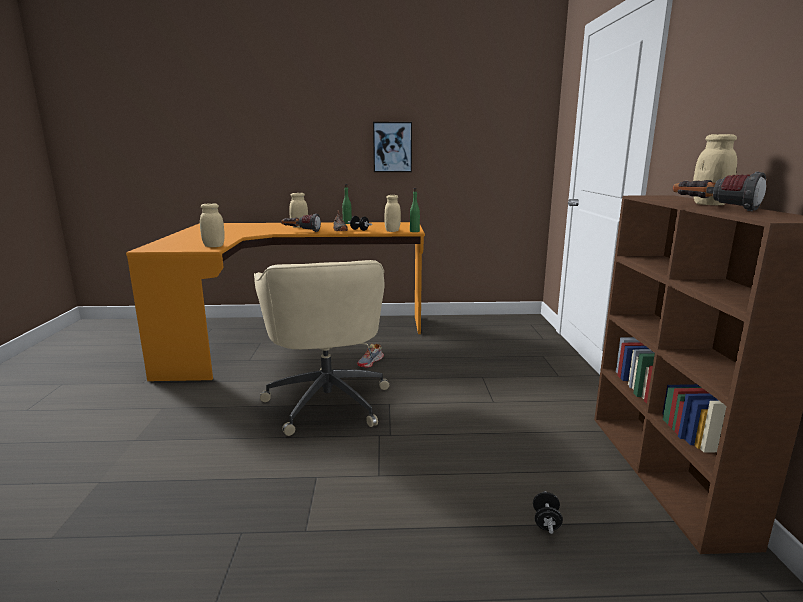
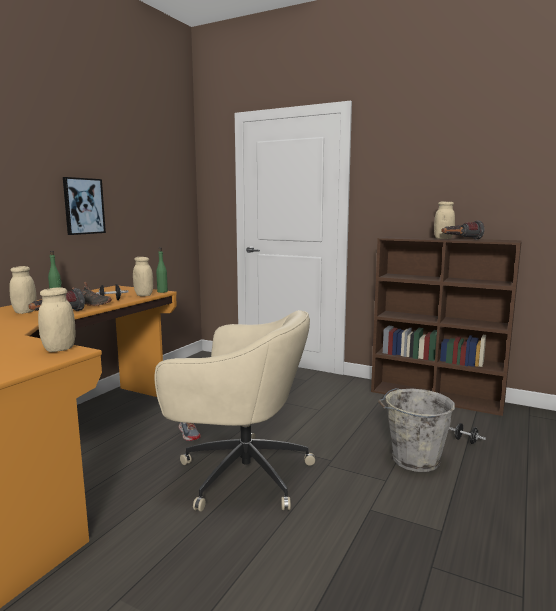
camera: 60 degrees left, 5 degrees down
(442, 485) = (413, 460): none -> grey bucket

